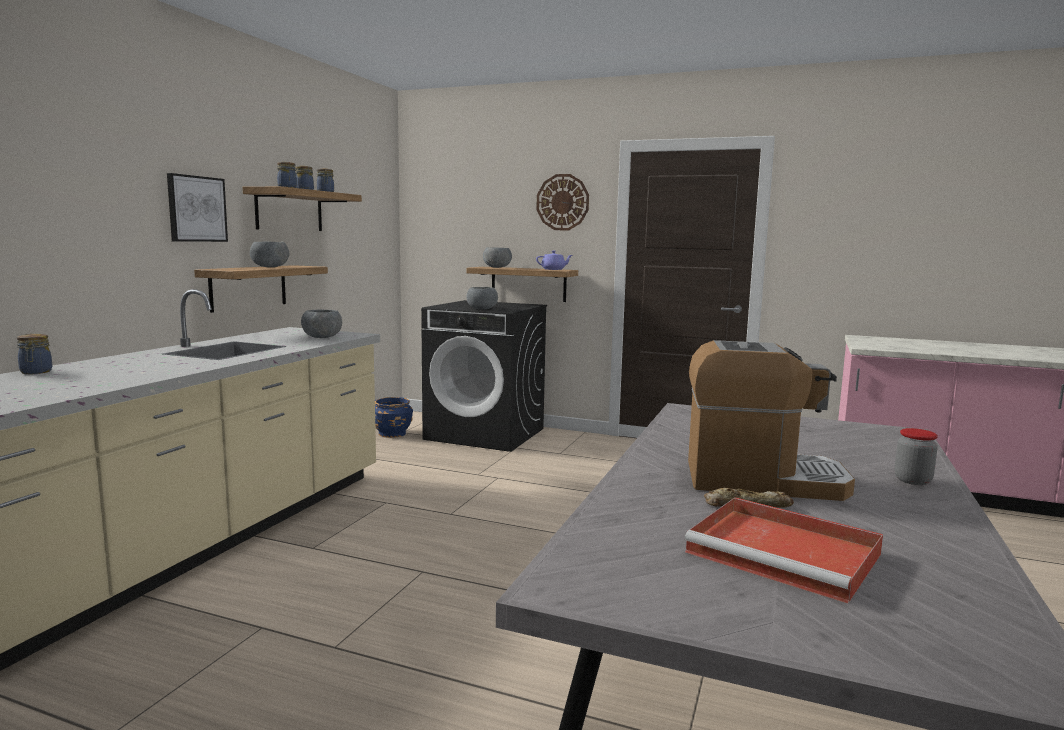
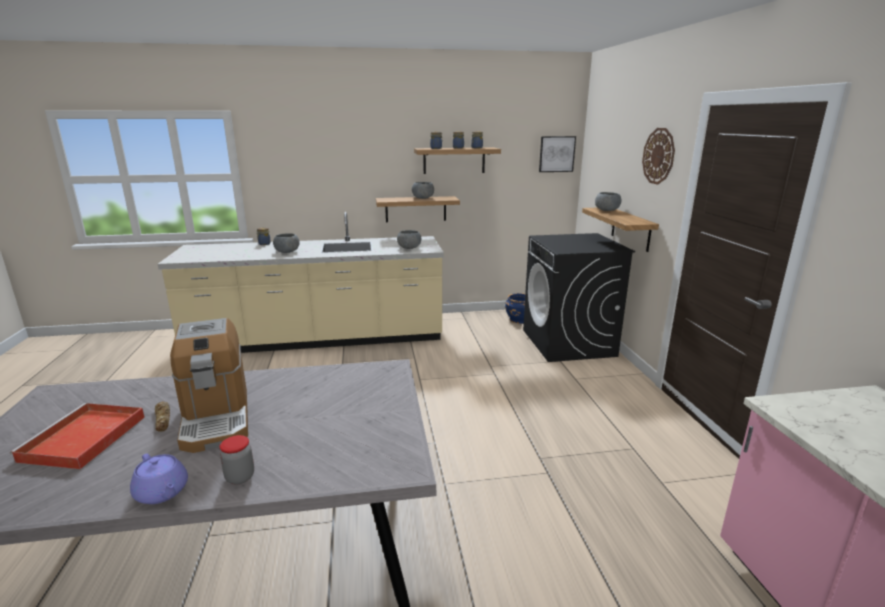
camera: 60 degrees right, 10 degrees up
(196, 209) = (378, 164): picture -> picture (556, 154)
(482, 309) = (555, 245): grey bowl -> grey bowl (287, 252)
(554, 269) = (633, 220): purple teapot -> purple teapot (162, 492)

